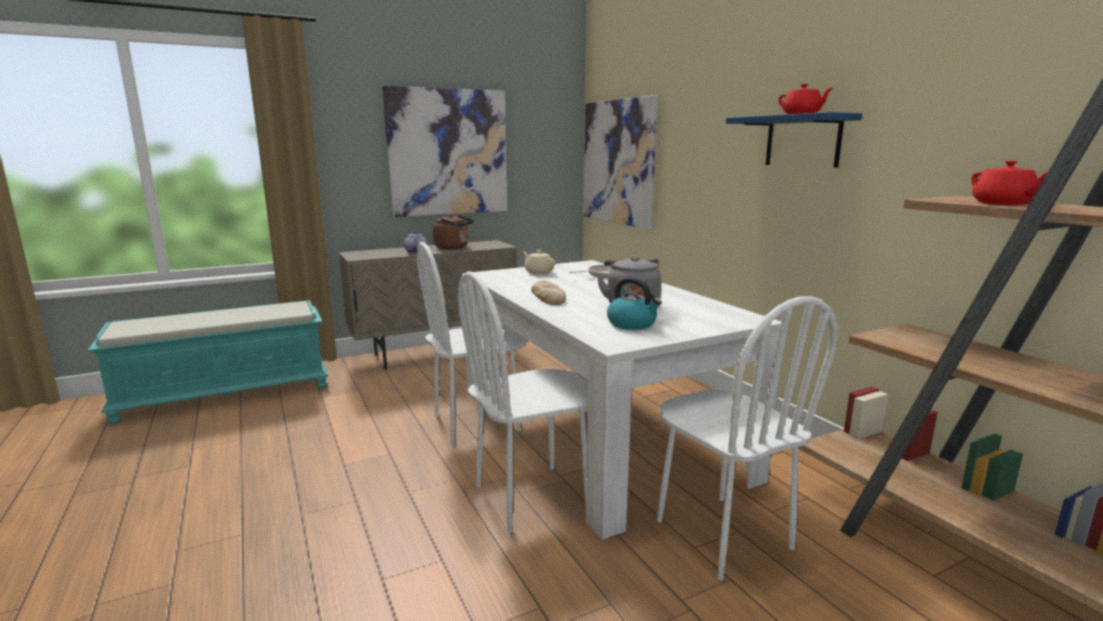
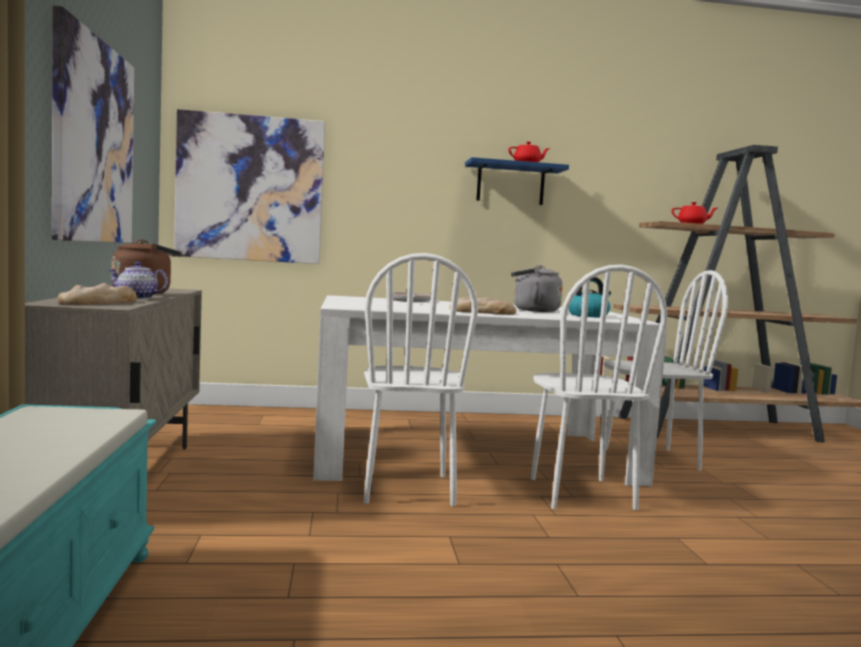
camera: 70 degrees left, 10 degrees down
(372, 254) = (99, 302): none -> bread
(538, 272) = (364, 303): beige teapot -> none

